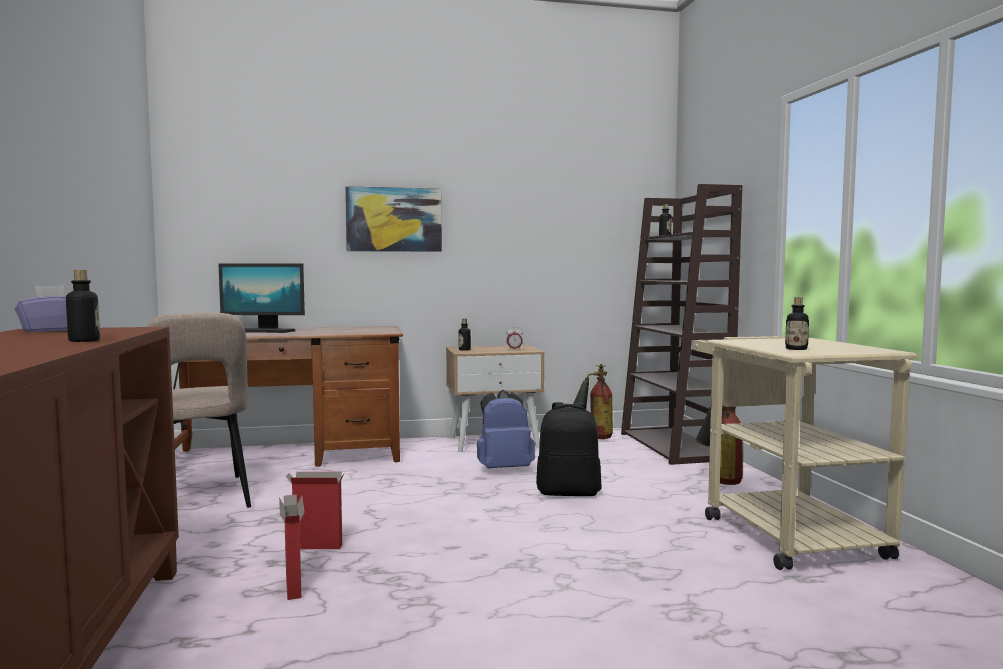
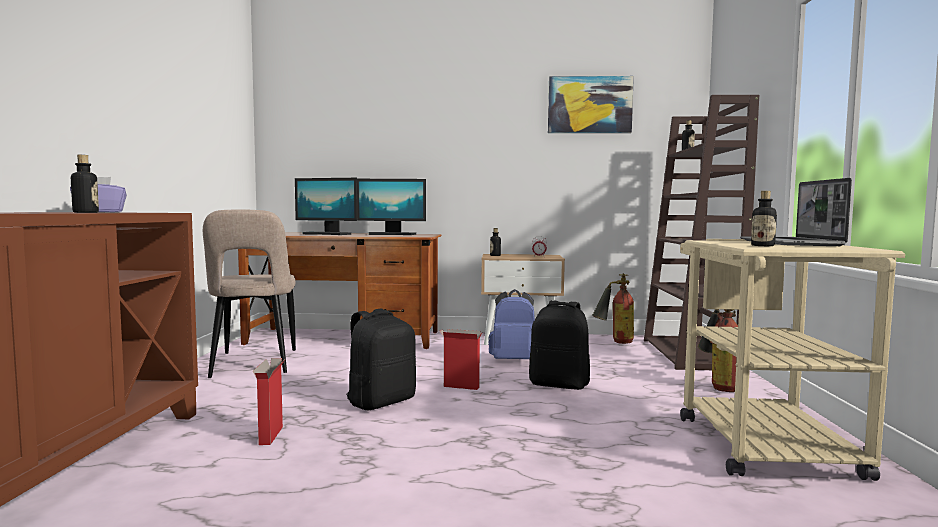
camera: 15 degrees right, 0 degrees up
(317, 547) = (313, 407): cardboard box -> cardboard box (460, 387)
(343, 329) = (391, 234): none -> monitor
(392, 532) = (381, 402): none -> black backpack
(394, 219) = (440, 142): picture -> picture (589, 105)
(810, 343) = (791, 243): none -> laptop

